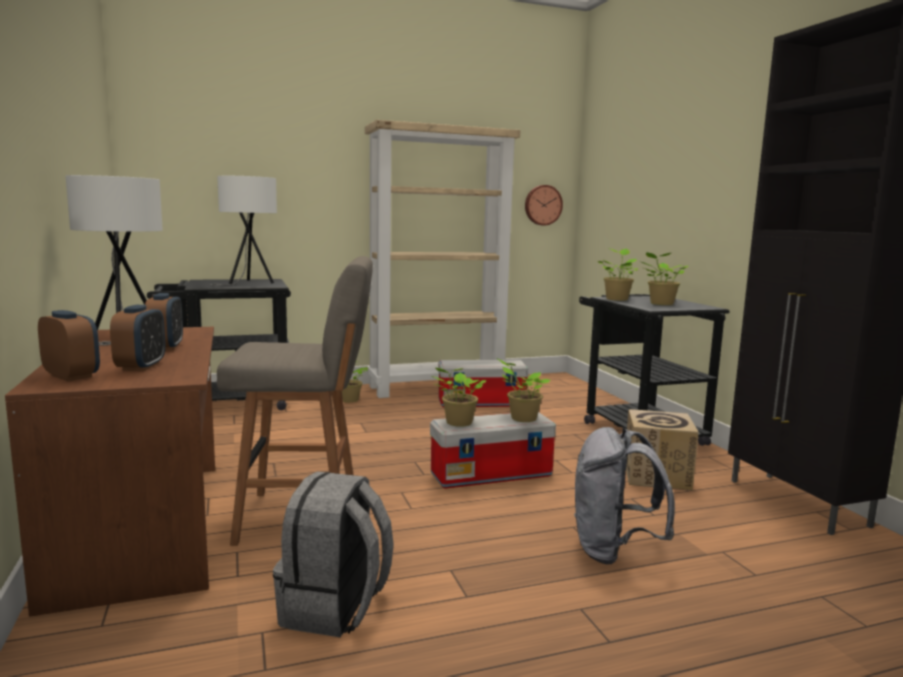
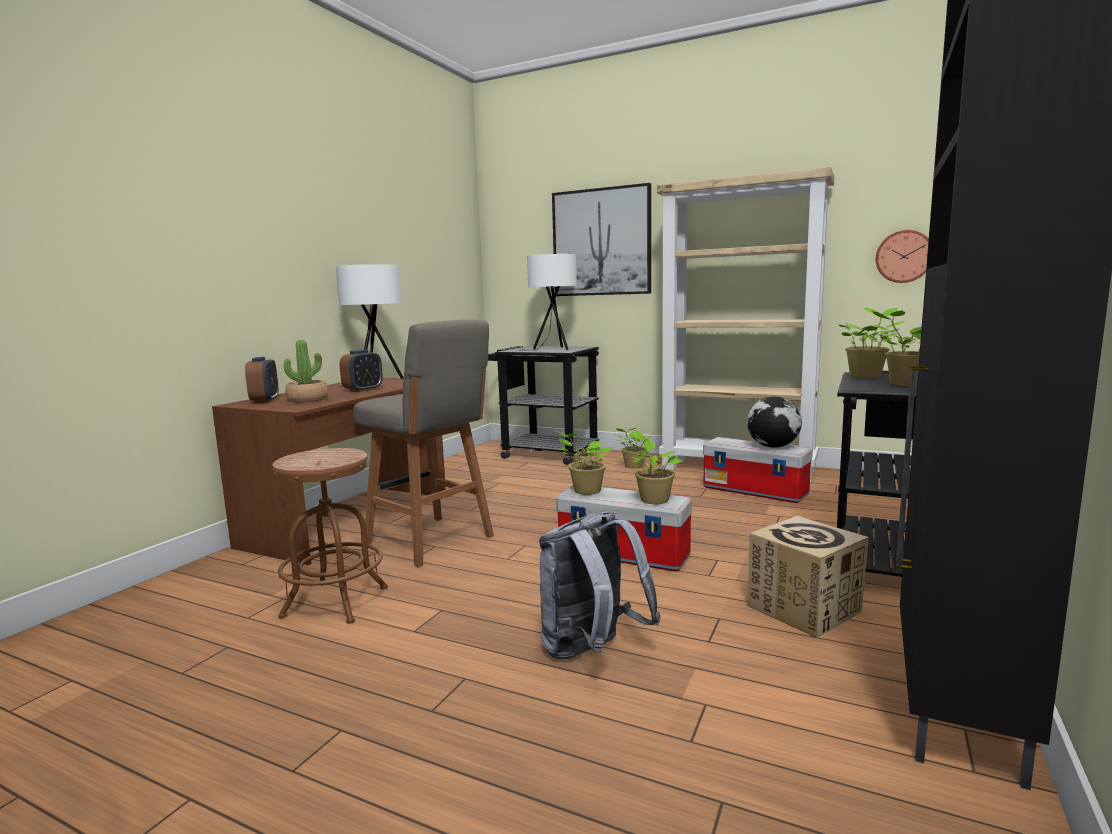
camera: 45 degrees right, 0 degrees up
(141, 367) = (308, 399): alarm clock -> potted plant
(283, 167) = (601, 242): none -> picture
(335, 608) = (335, 602): grey backpack -> brown stool
(497, 362) = (773, 446): none -> globe

